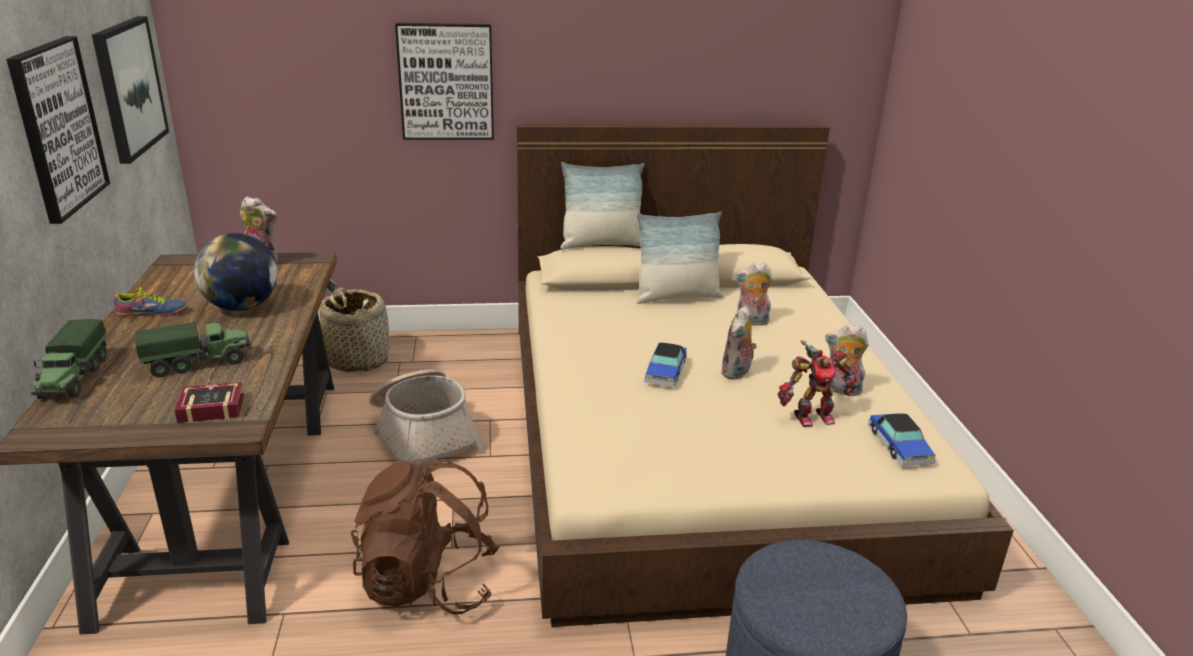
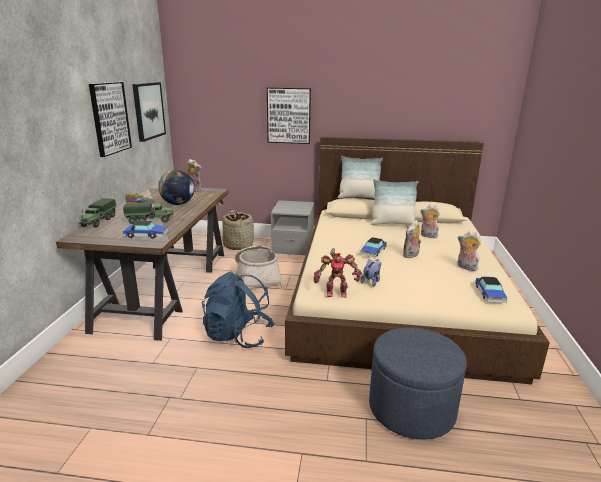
camera: 15 degrees right, 5 degrees down
(208, 408) = (146, 235): book -> toy car
(428, 583) = (238, 335): brown backpack -> blue backpack
(473, 351) = (293, 247): none -> grey nightstand
(687, 445) = (371, 281): none -> plush toy
(812, 416) = (445, 277): toy robot -> toy robot (336, 292)

